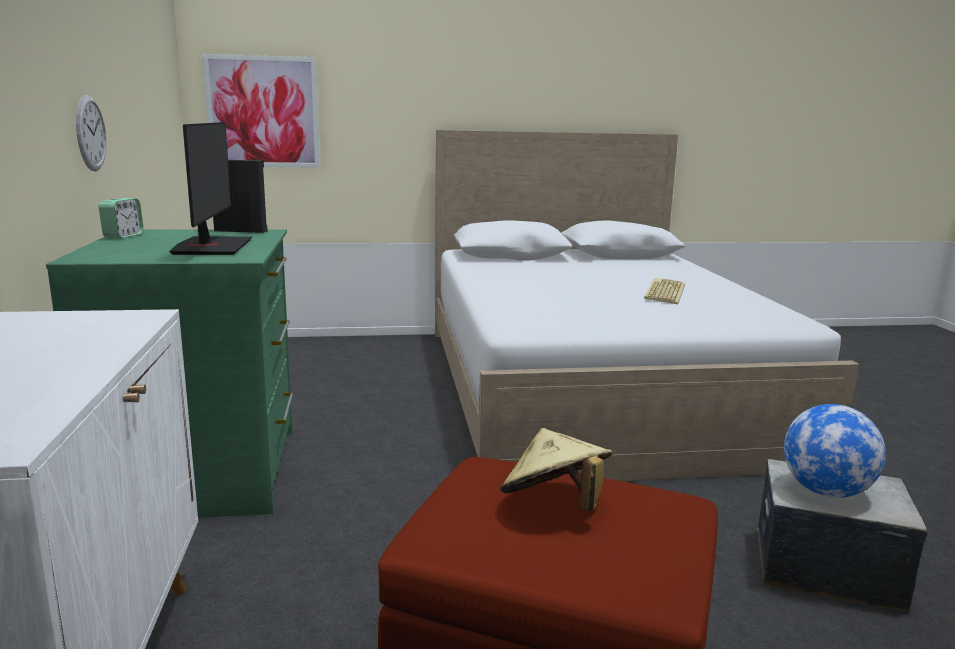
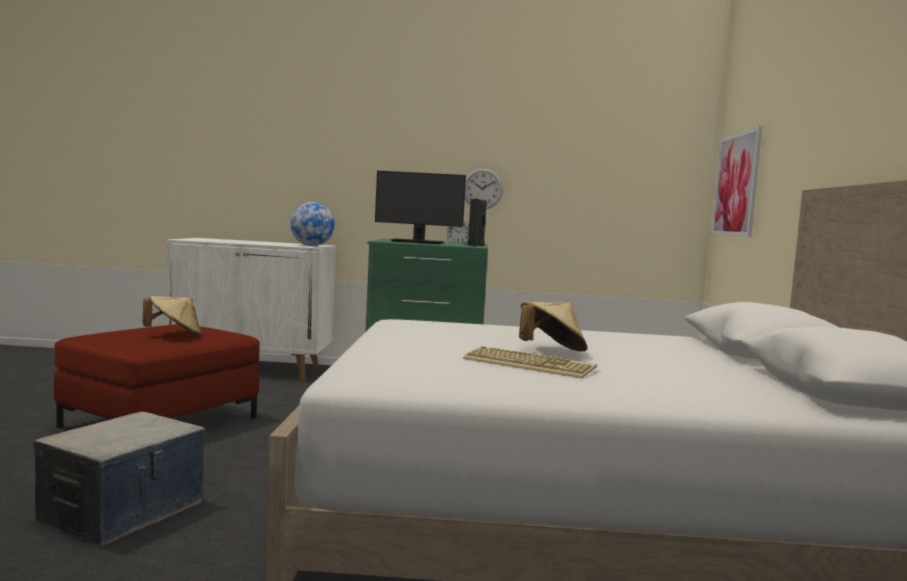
camera: 100 degrees right, 10 degrees down
(603, 288) = (551, 351): none -> beige hat
(826, 492) = (128, 427): globe -> globe (311, 246)

